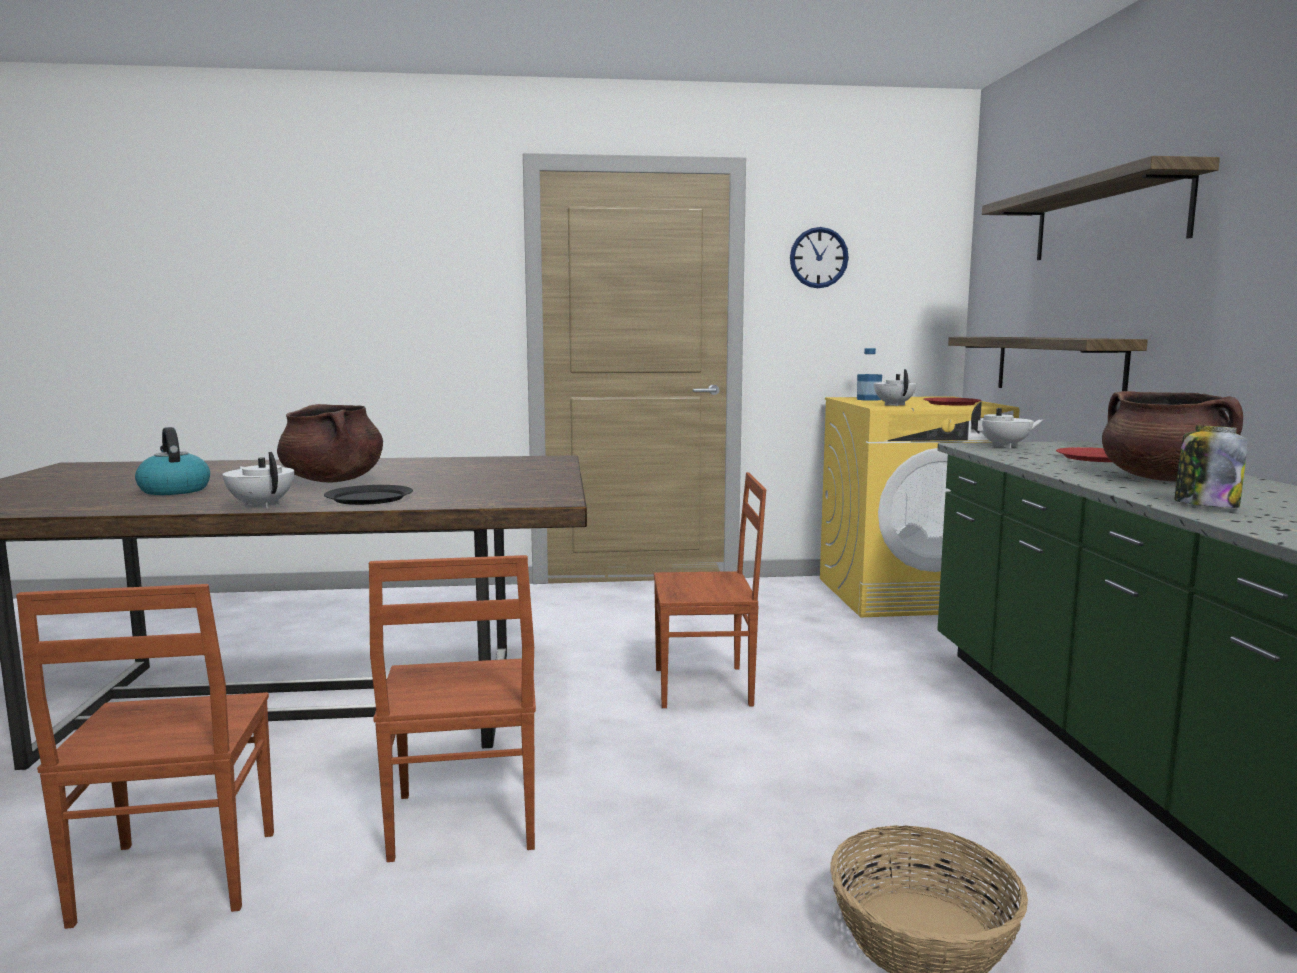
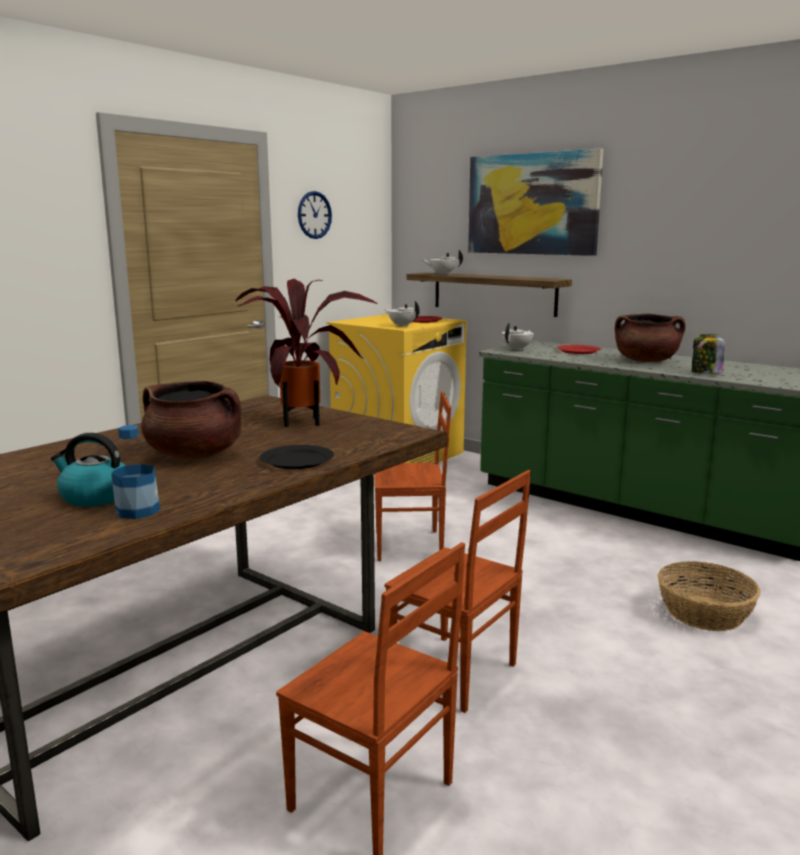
camera: 45 degrees left, 5 degrees up
(261, 505) = (249, 486): white teapot -> white teapot (442, 274)
(510, 475) = (303, 420): none -> potted plant
(705, 687) = (410, 546): brown chair -> brown chair turned 45 degrees clockwise
(868, 399) = (363, 321): bottle -> bottle (138, 511)
(1107, 218) = (532, 204): shelf -> picture

